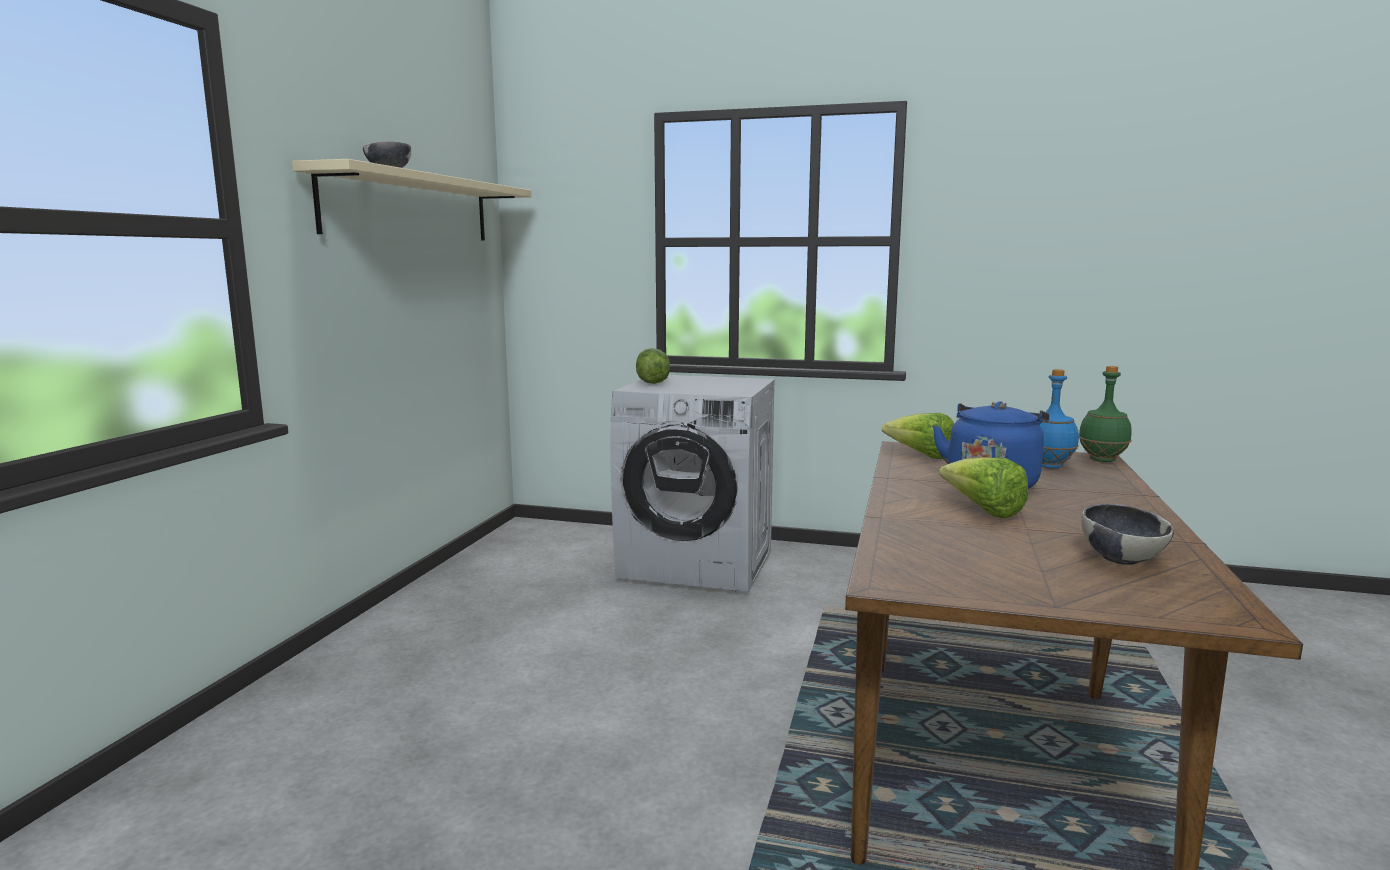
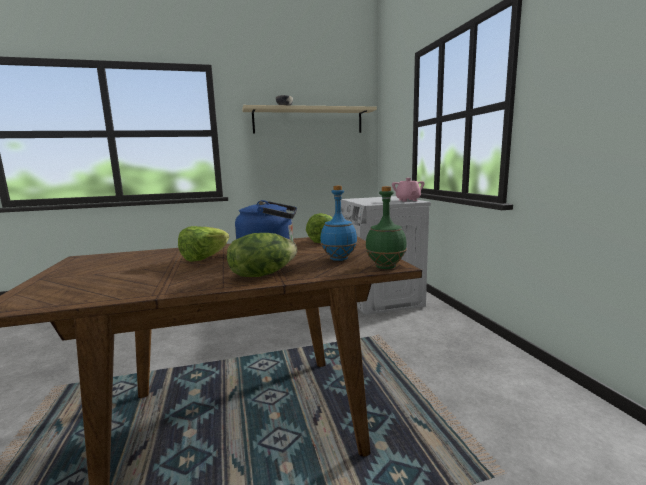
camera: 60 degrees right, 0 degrees up
(651, 382) = (370, 198): lettuce -> lettuce (262, 274)
(734, 380) = (407, 200): none -> pink teapot
(1122, 559) = (115, 284): bowl -> none

